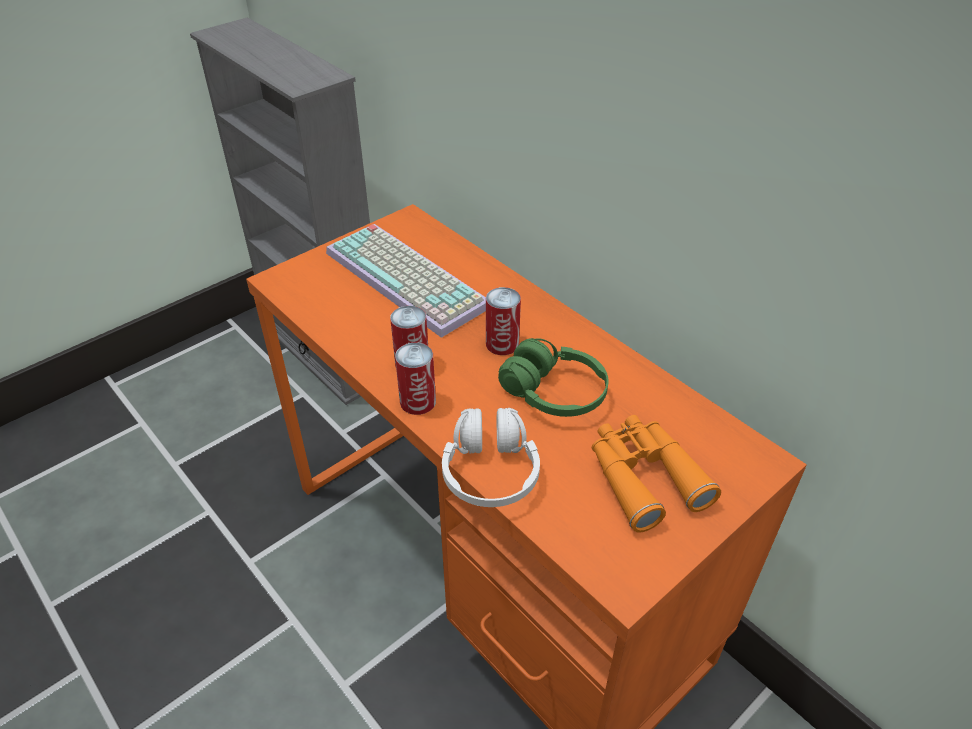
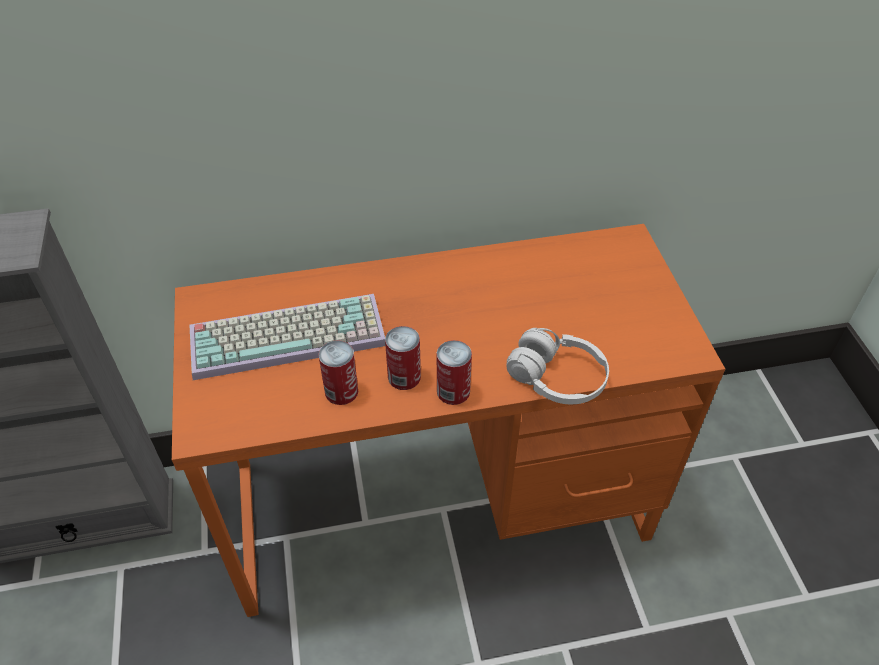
camera: 60 degrees left, 5 degrees up
(502, 344) = (424, 312): can -> can (341, 391)
(553, 393) = (501, 307): green headphones -> none
(643, 477) = (611, 300): orange binoculars -> none

